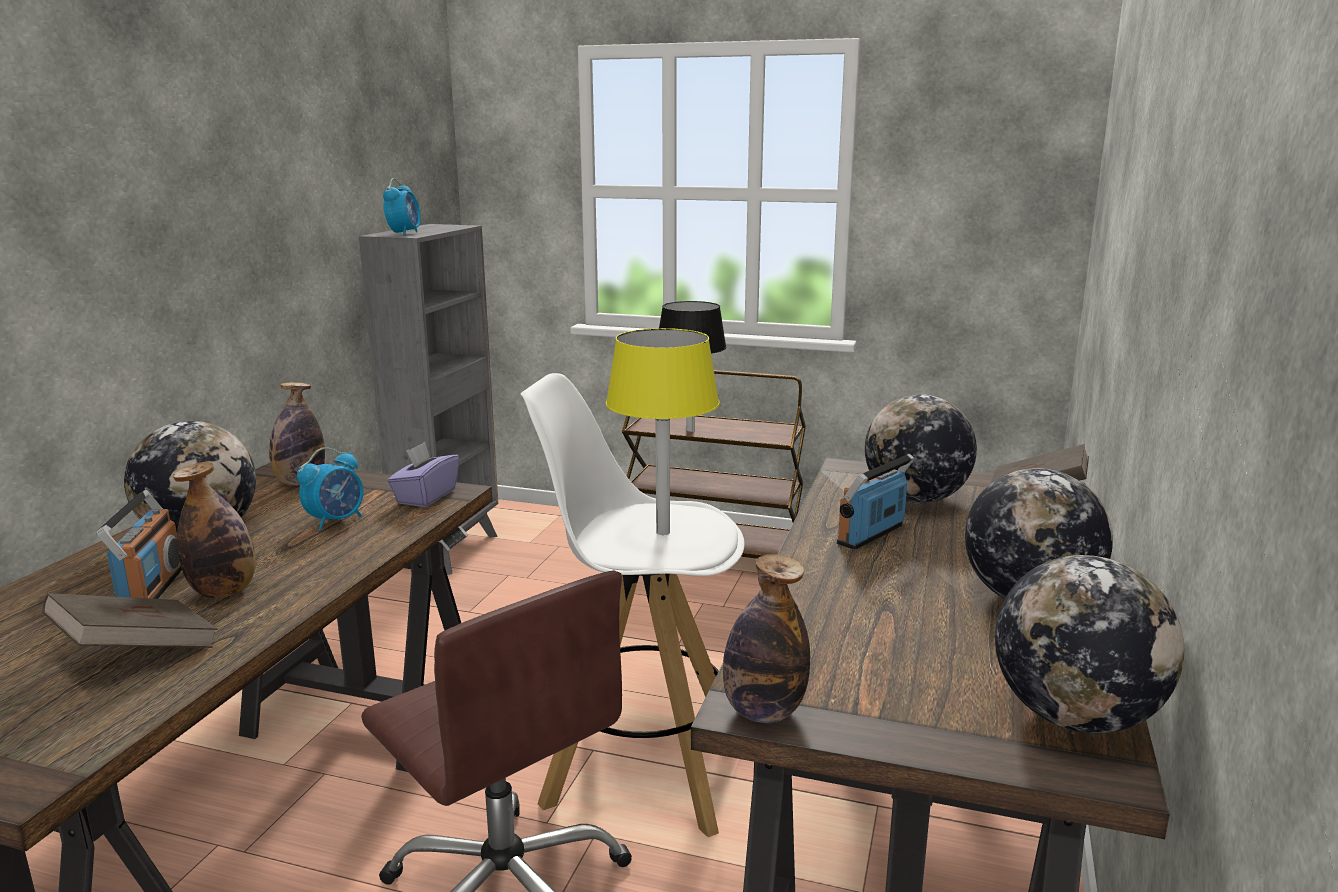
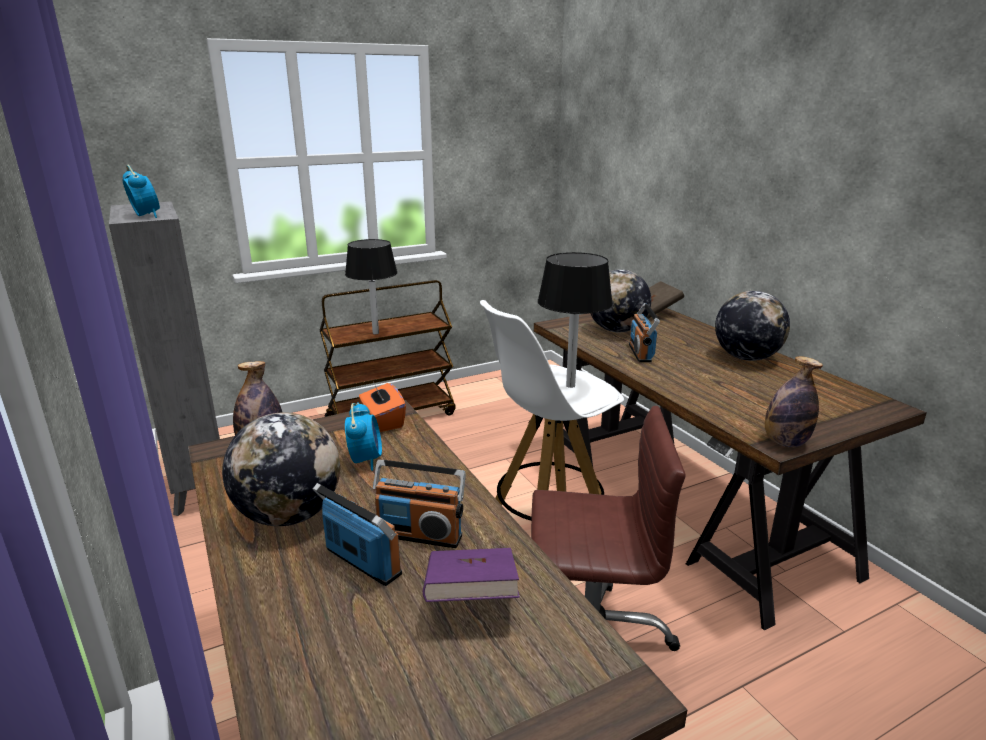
camera: 45 degrees left, 5 degrees up
(136, 651) = (471, 596): brown book -> purple book
(224, 592) = (420, 534): bottle -> radio
(425, 496) = (383, 421): purple tissue box -> orange tissue box
(663, 532) = (570, 385): yellow table lamp -> black table lamp
(1075, 717) = (849, 394): globe -> none

